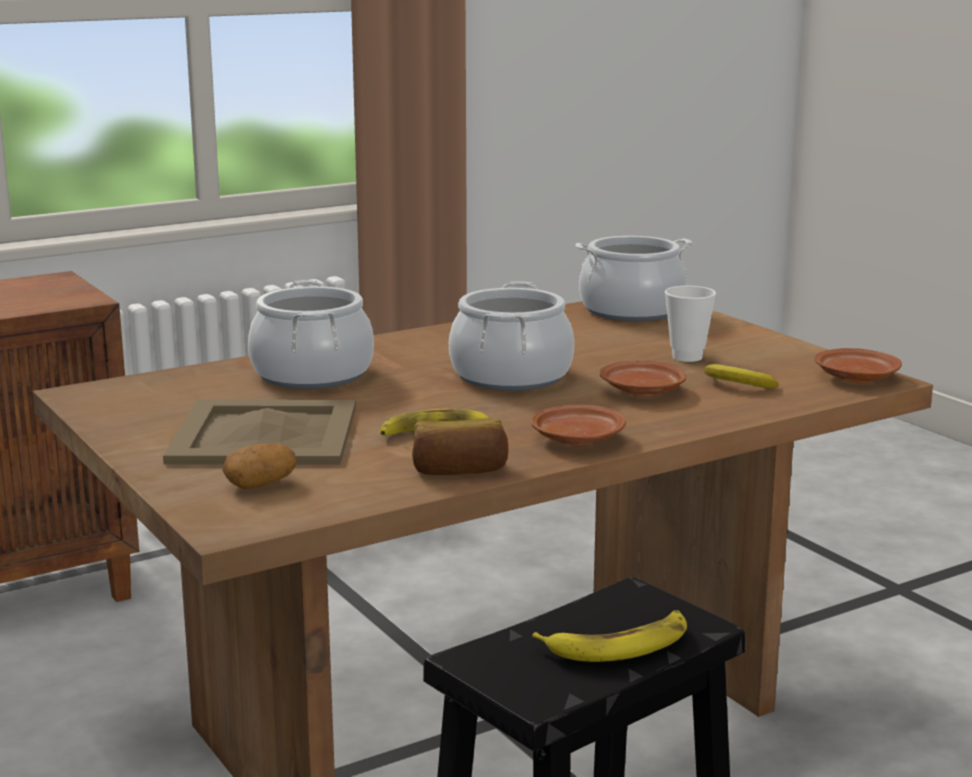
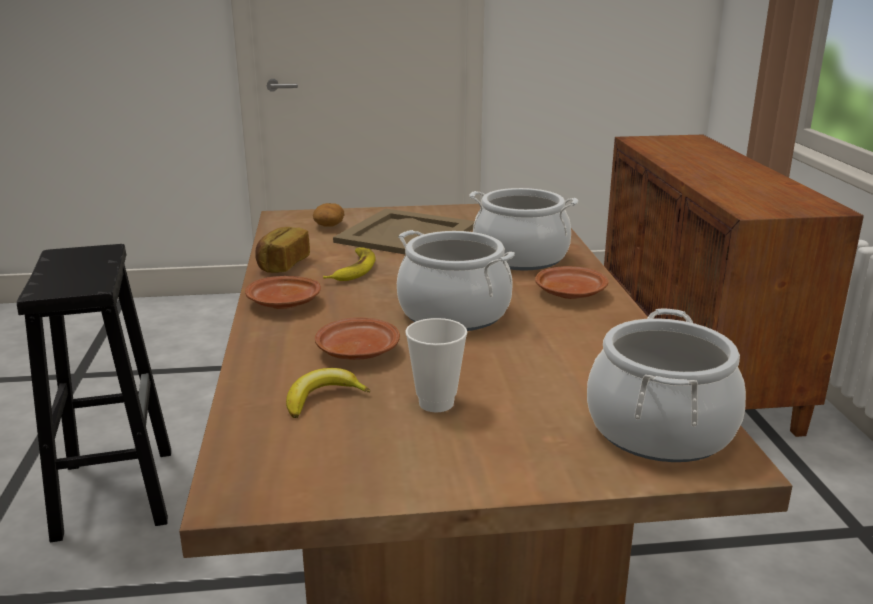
camera: 115 degrees right, 5 degrees up
(619, 645) = (60, 274): banana -> none
(855, 378) = (262, 479): brown plate -> brown plate (570, 293)

